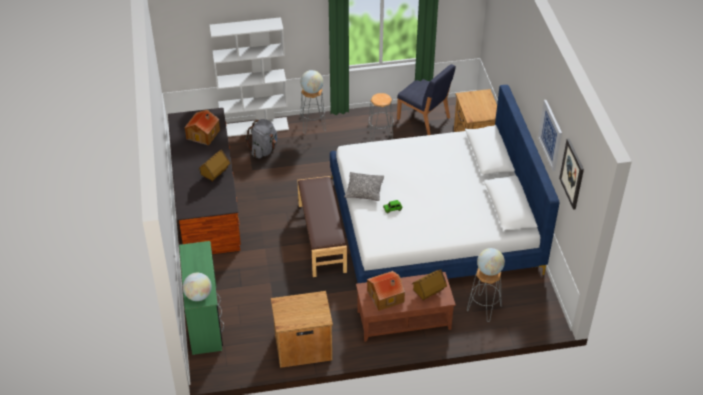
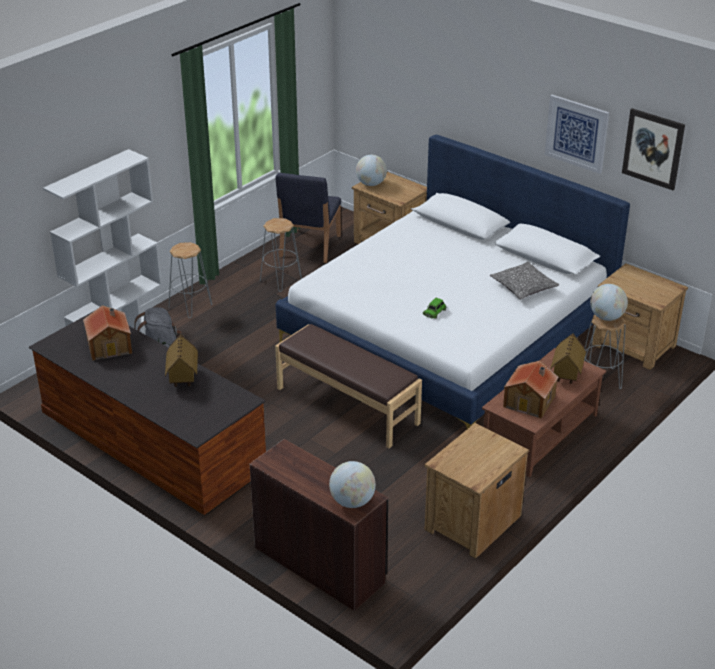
camera: 40 degrees left, 10 degrees down
(205, 319) = (320, 564): green desk -> brown desk
(312, 90) = (186, 249): globe -> globe (371, 184)
(364, 190) = (381, 311): pillow -> pillow (523, 287)
(424, 118) = (309, 246): blue chair -> blue chair turned 105 degrees clockwise
(535, 299) = (634, 346): none -> brown nightstand

